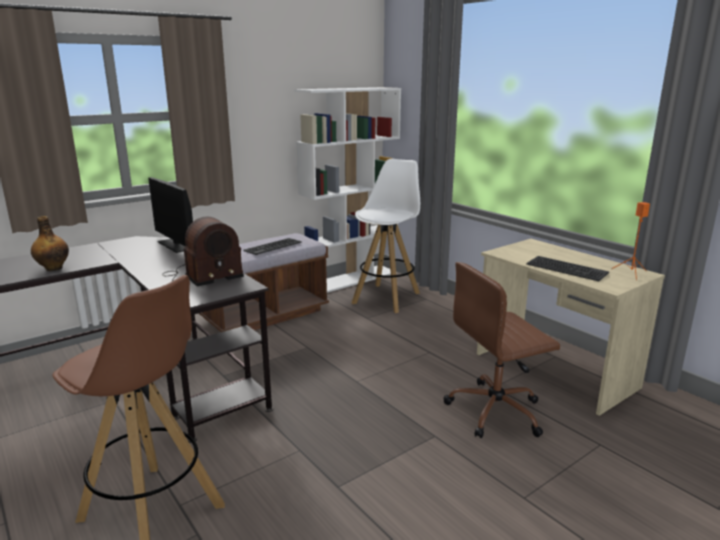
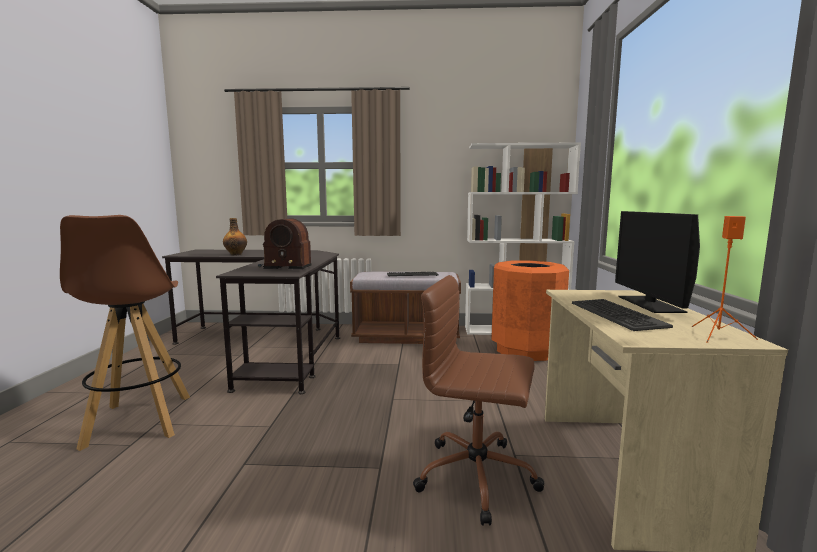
camera: 40 degrees right, 10 degrees down
(176, 245) = (322, 255): monitor -> monitor (650, 304)
(387, 297) = (526, 350): white stool -> orange trash can

